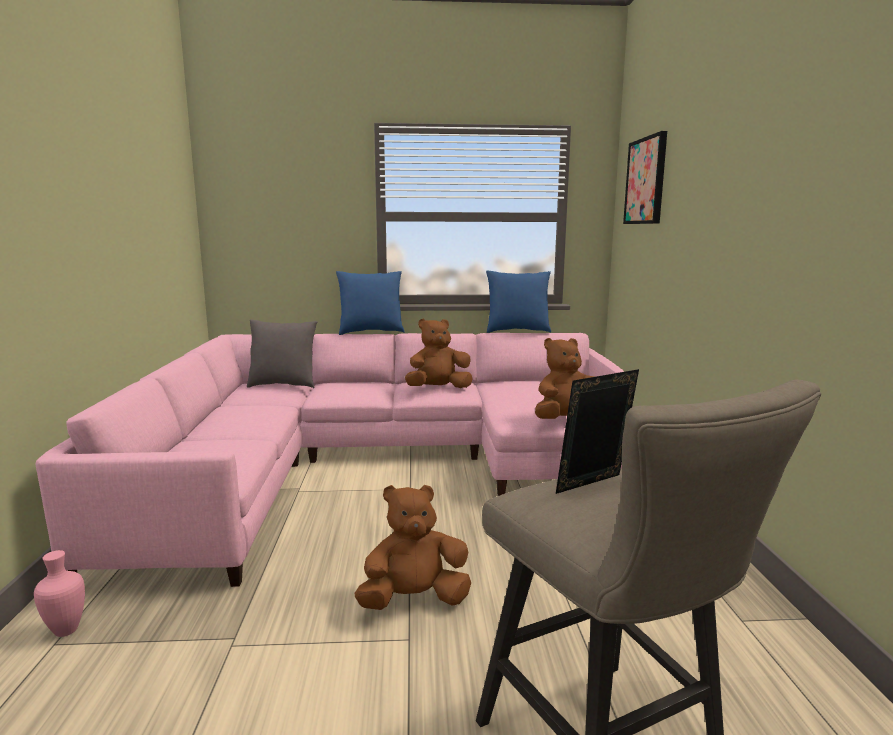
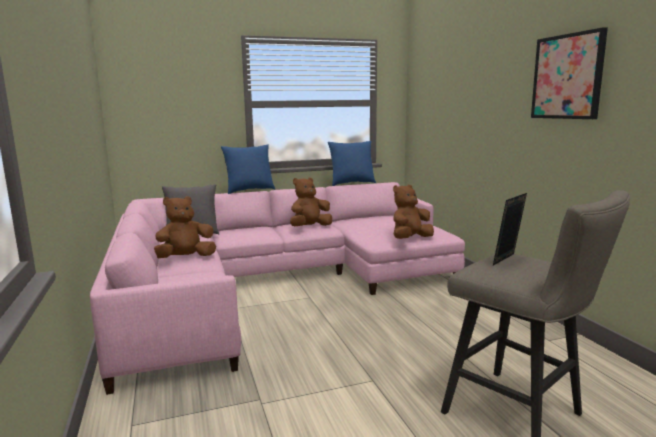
camera: 15 degrees left, 0 degrees up
(65, 630) = (132, 416): pink vase -> none
(414, 600) = (360, 359): brown plush toy -> brown plush toy (185, 258)
(646, 181) = (435, 79): picture -> picture (567, 77)

